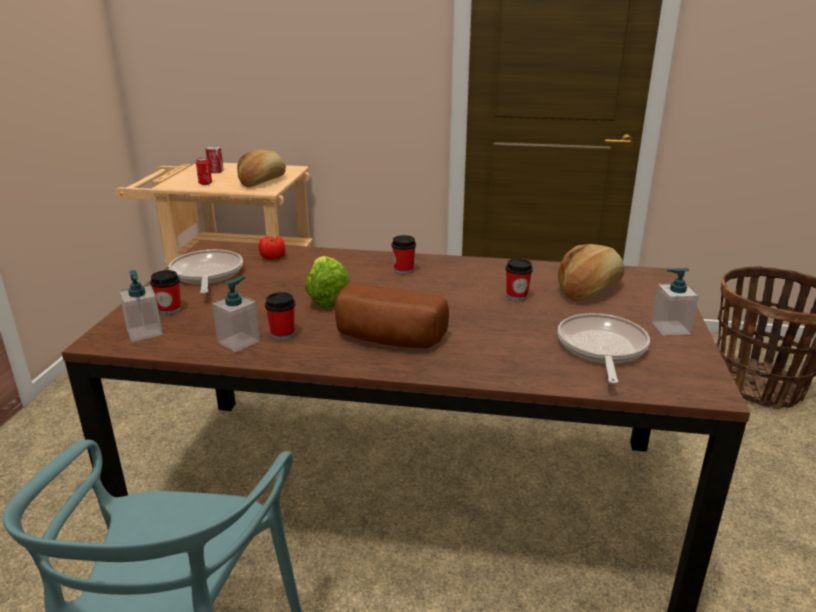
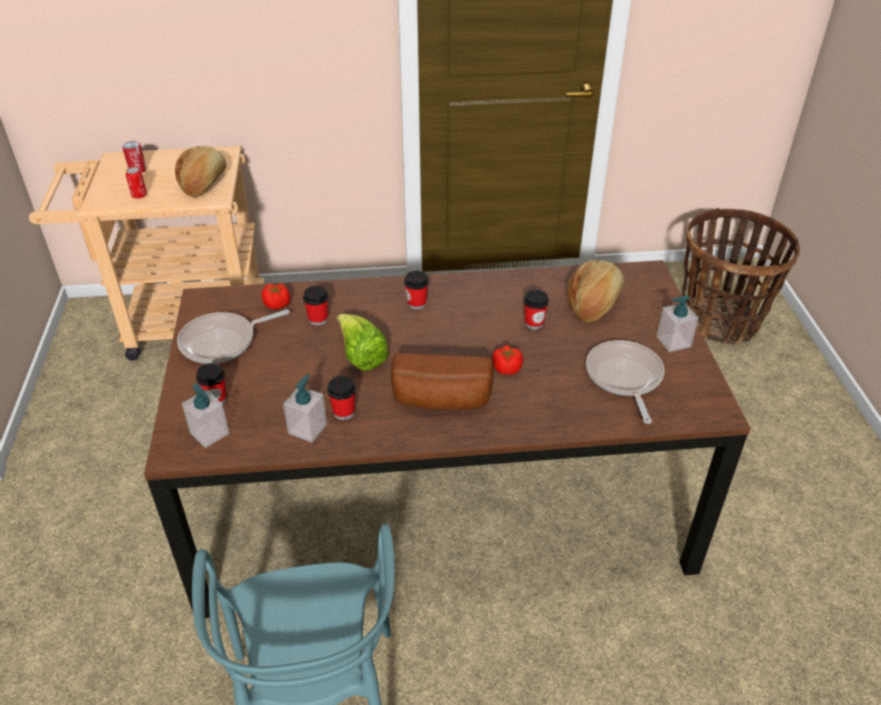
camera: 15 degrees left, 15 degrees up
(206, 274) = (223, 342): frying pan -> frying pan turned 90 degrees counterclockwise
(303, 270) = (318, 319): none -> cup
(470, 325) = (506, 369): none -> tomato

